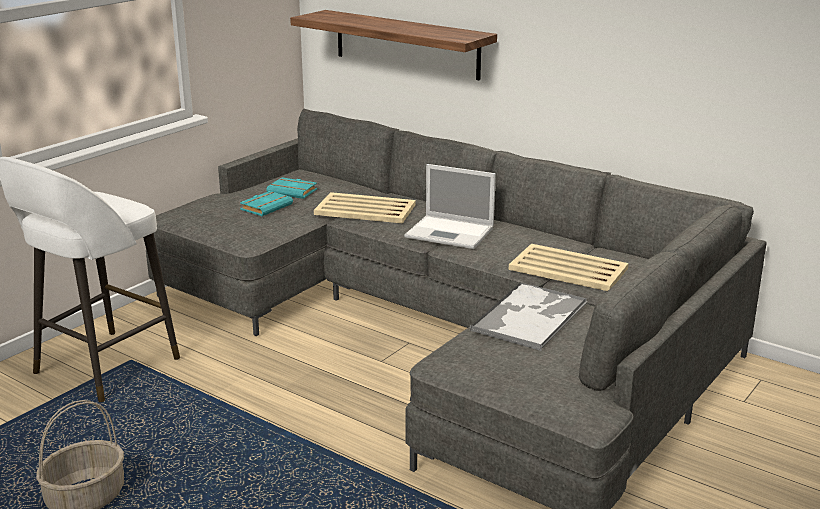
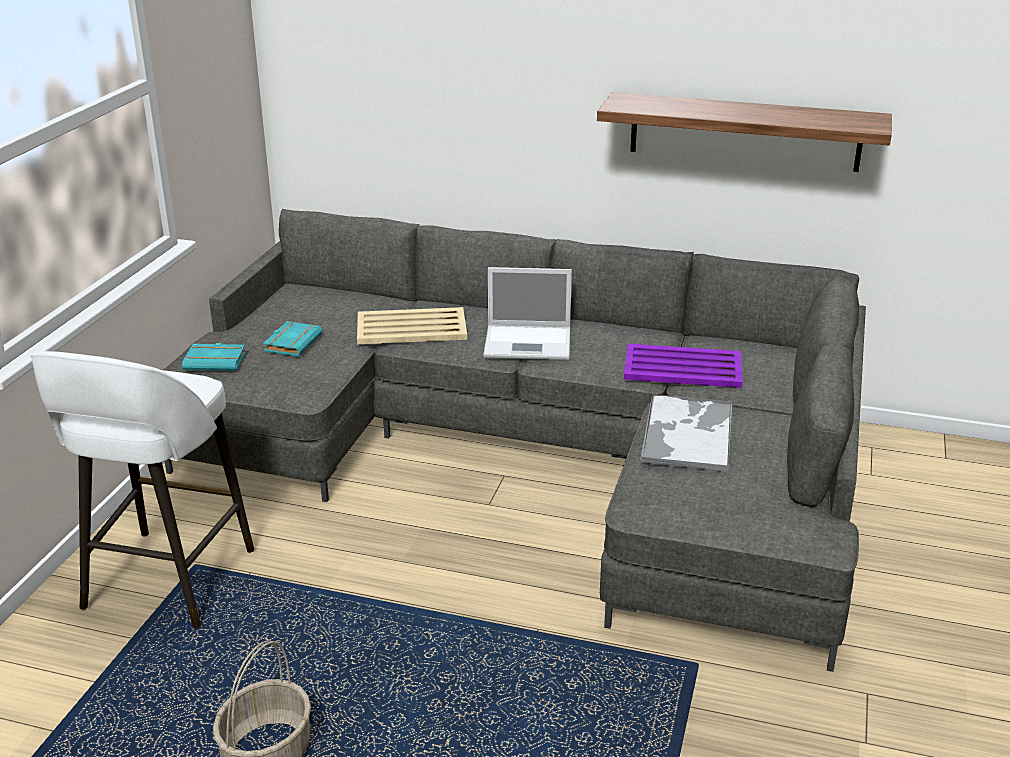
camera: 20 degrees left, 5 degrees up
(293, 191) = (309, 316): turquoise book -> turquoise book (216, 361)
(406, 44) = (417, 122): shelf -> shelf (744, 132)
(569, 269) = (684, 368): beige tray -> purple tray

